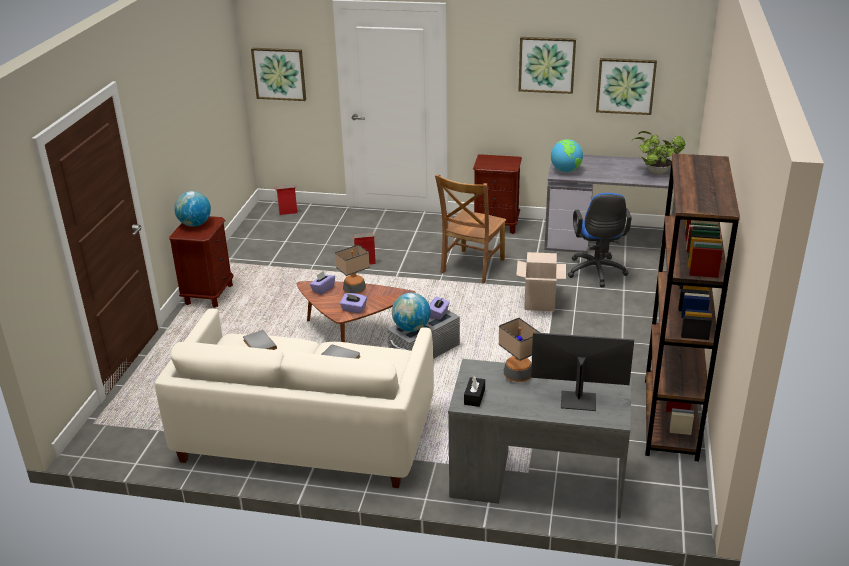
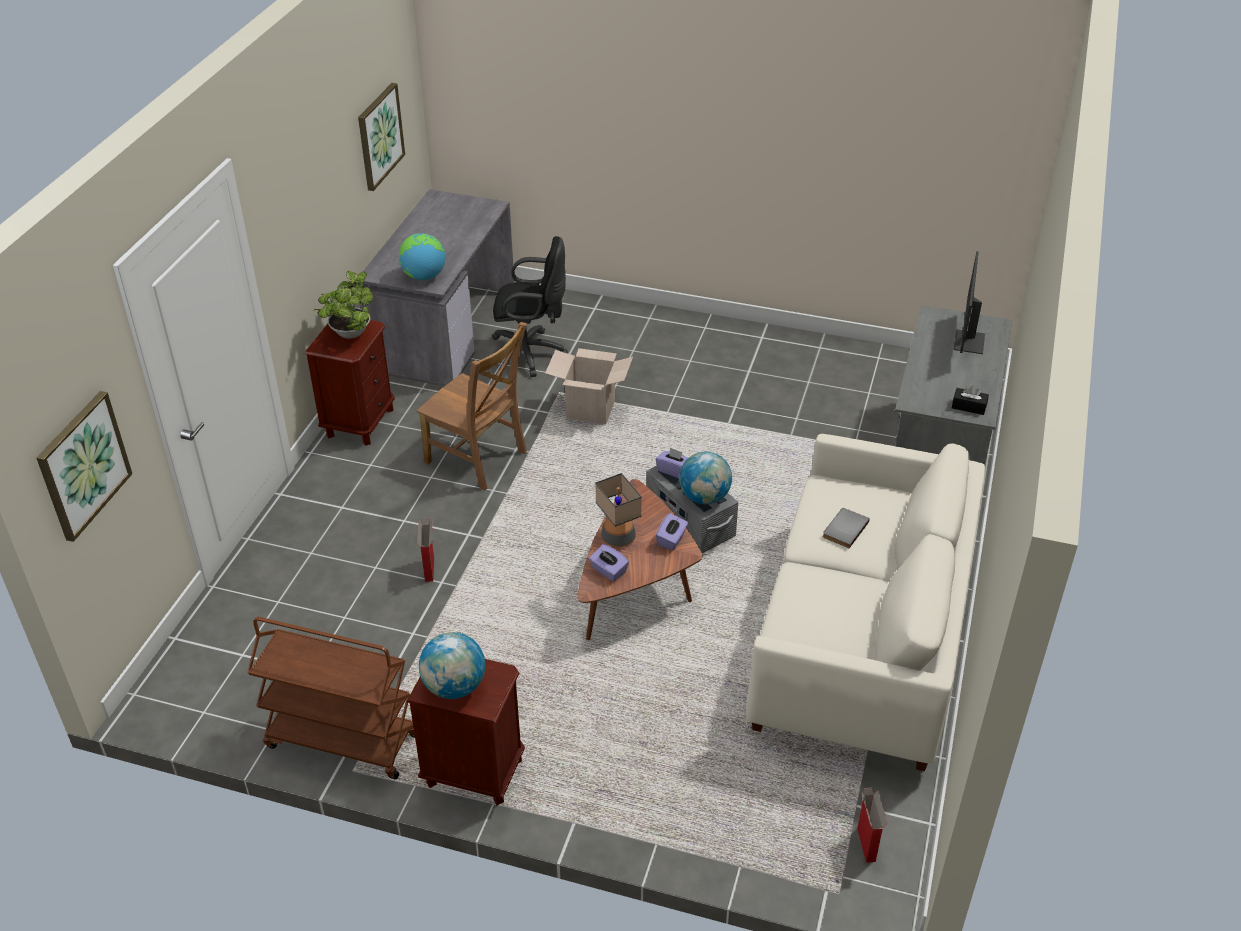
camera: 85 degrees left, 10 degrees up
(236, 256) = (341, 741): none -> brown cart
(258, 344) = (809, 610): grey book -> none
(287, 213) = (195, 670): cardboard box -> cardboard box (866, 846)
(518, 375) = (926, 374): table lamp -> none
(546, 64) = (325, 165): picture -> none
(596, 273) = (530, 354): blue office chair -> black office chair
(655, 172) = (458, 212): potted plant -> potted plant (349, 335)
(670, 419) = (836, 354): brown bookcase -> none

